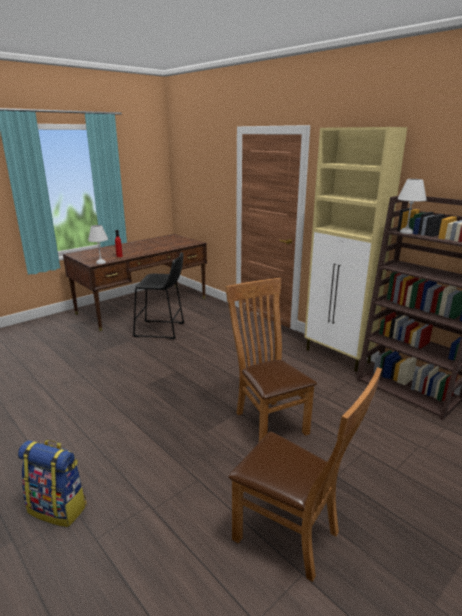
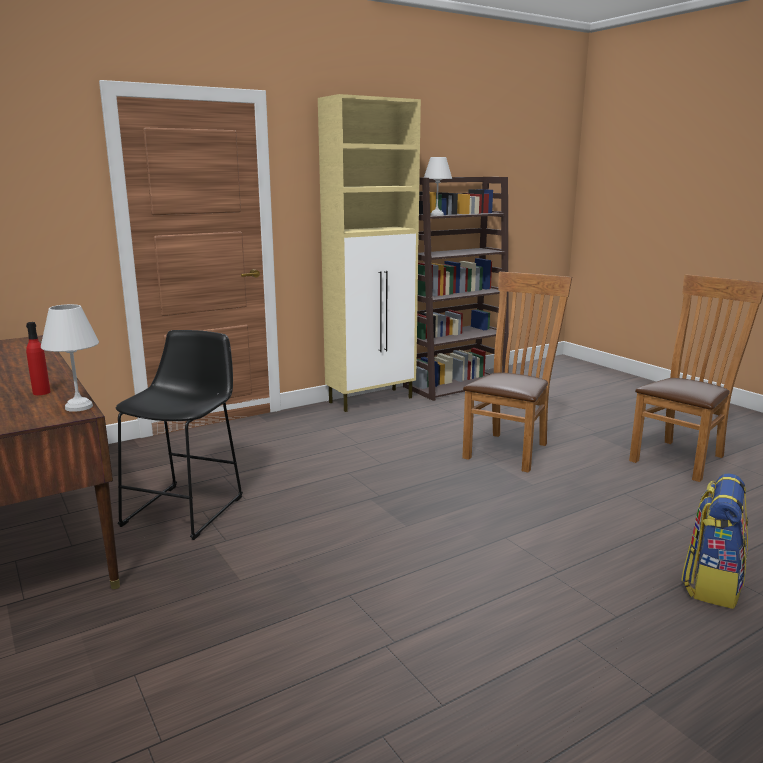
camera: 80 degrees left, 5 degrees down
(268, 421) = (510, 449): brown chair -> brown chair turned 135 degrees clockwise

